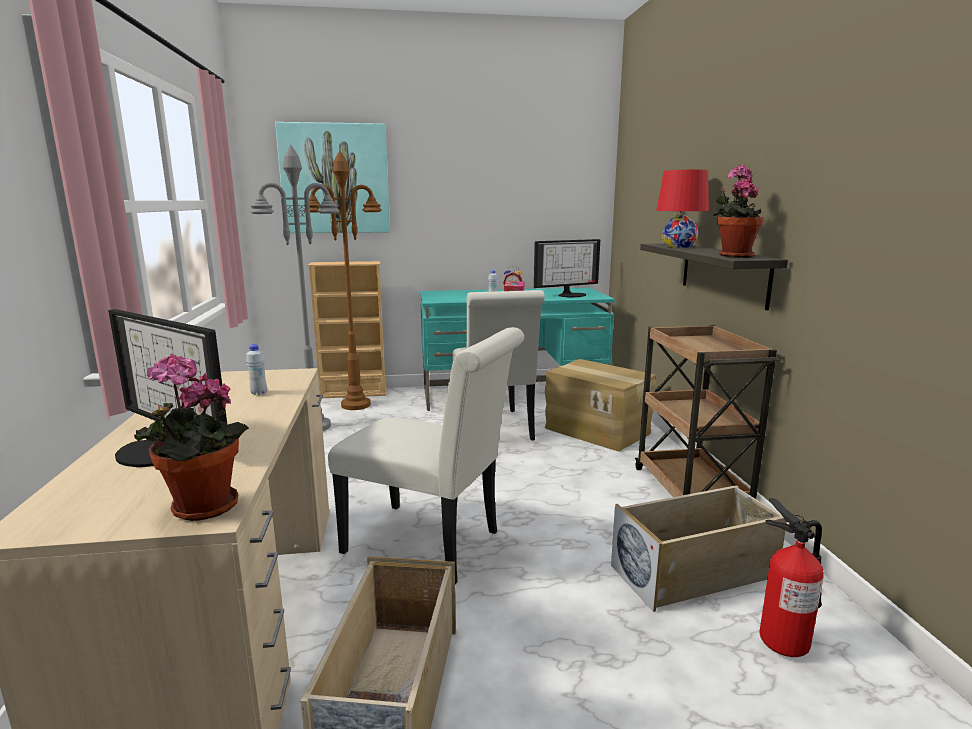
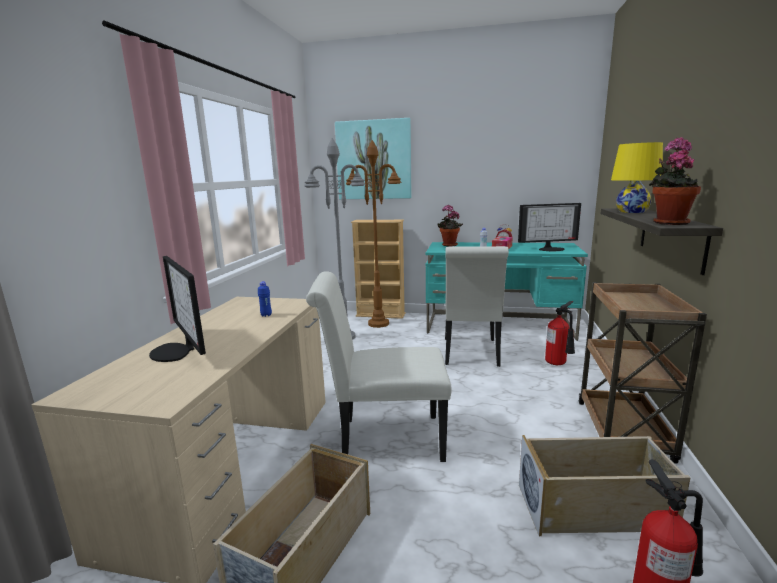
camera: 20 degrees right, 0 degrees up
(200, 509) = (163, 398): potted plant -> potted plant (448, 245)
(259, 393) = (266, 315): white bottle -> blue bottle
(431, 545) = (383, 439): white chair -> white chair turned 135 degrees clockwise
(597, 430) = (558, 364): cardboard box -> fire extinguisher
(679, 246) = (632, 212): red table lamp -> yellow table lamp

